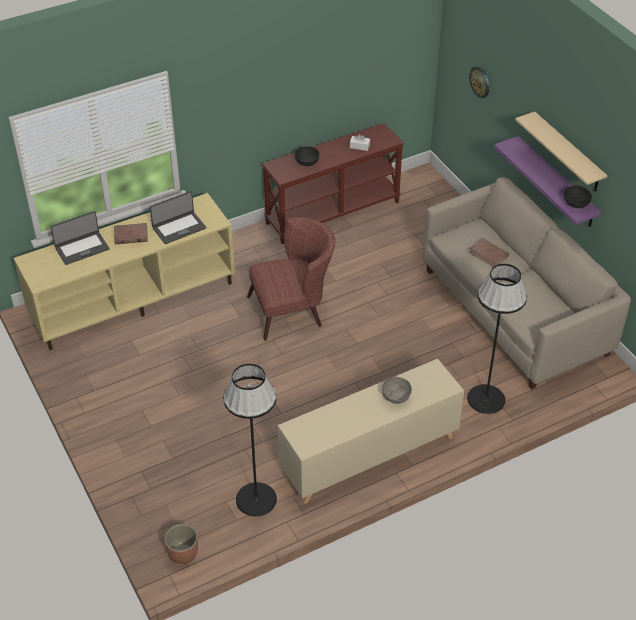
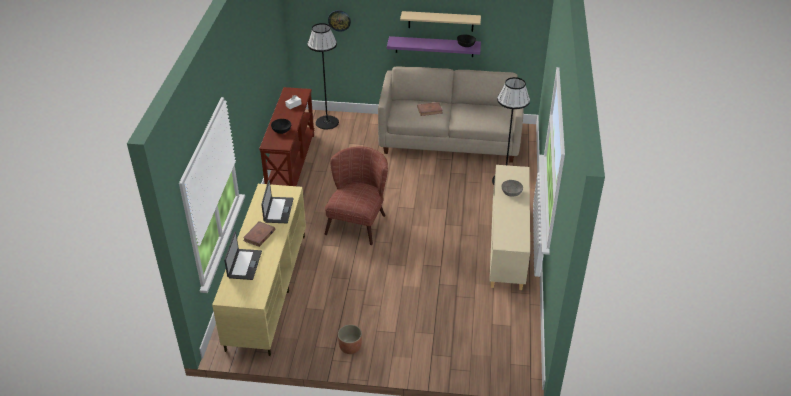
camera: 55 degrees left, 5 degrees down
(183, 553) = (518, 363): planter -> planter (350, 347)
(256, 499) = (501, 309): black floor lamp -> black floor lamp (327, 122)

